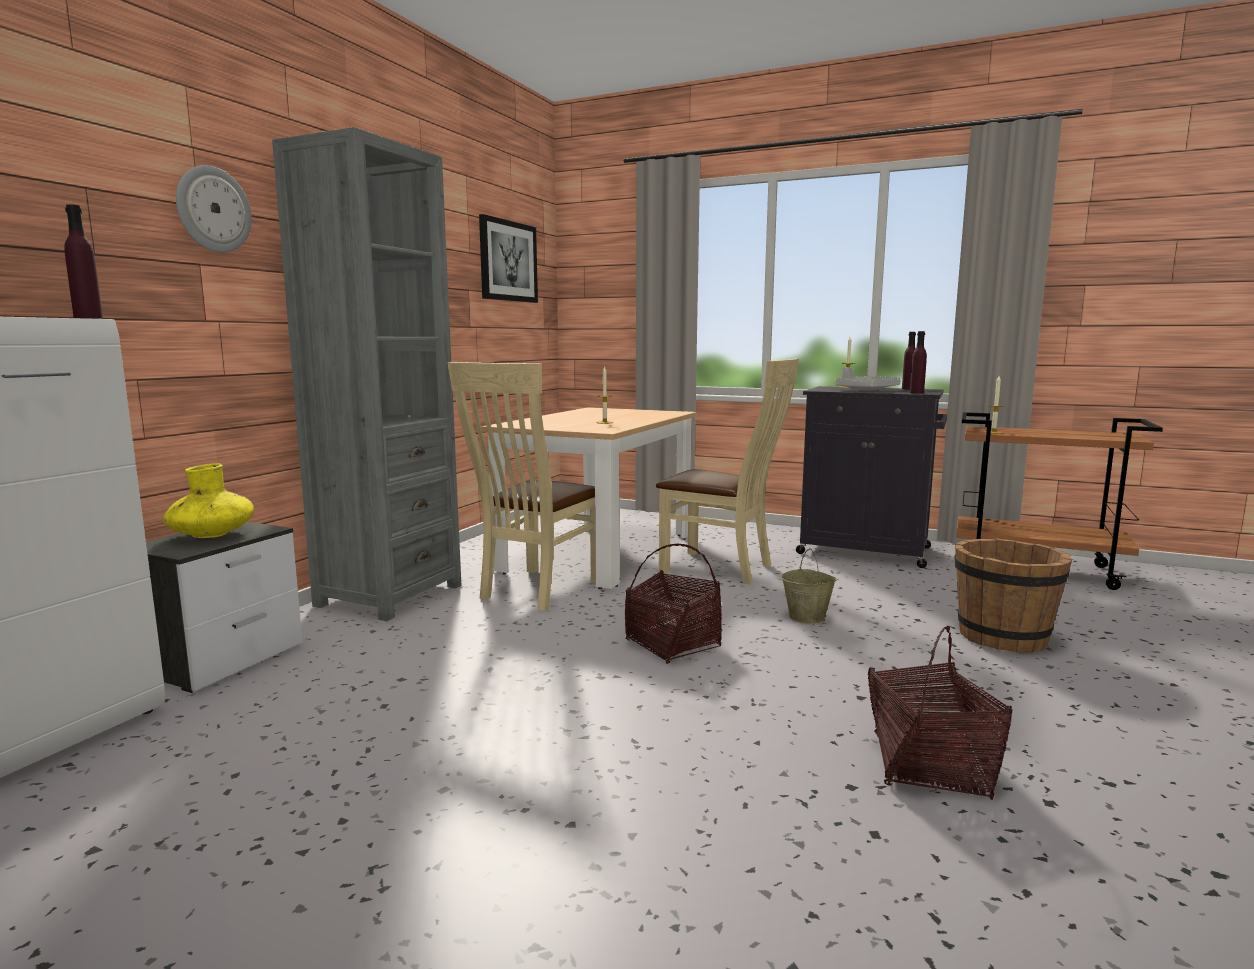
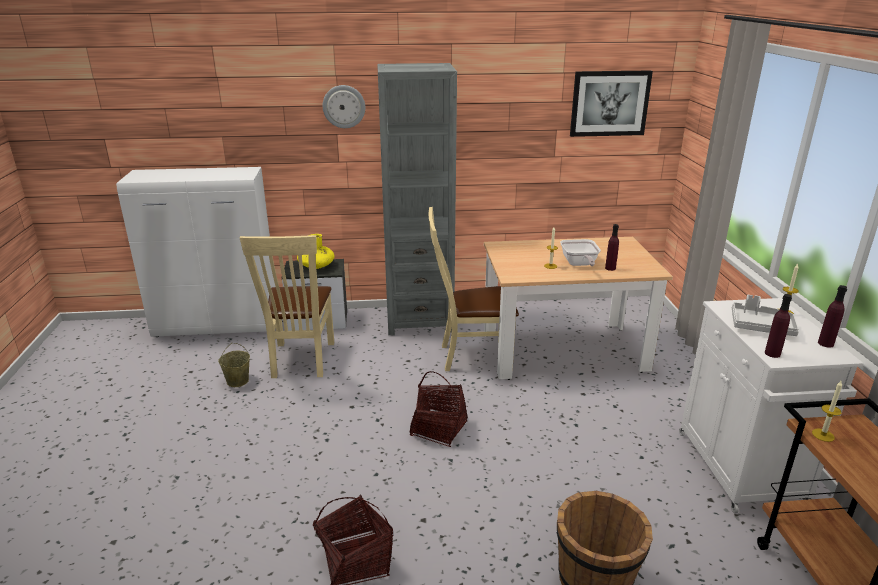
camera: 60 degrees right, 15 degrees up
(88, 318) = (248, 177): purple bottle -> purple bottle (610, 268)
(619, 418) = (579, 264): none -> frying pan
(723, 568) = (594, 409): beige chair -> beige chair (300, 362)
(807, 617) = (535, 471): beige bucket -> beige bucket (237, 381)
(867, 551) = (741, 470): black cabinet -> white cabinet

